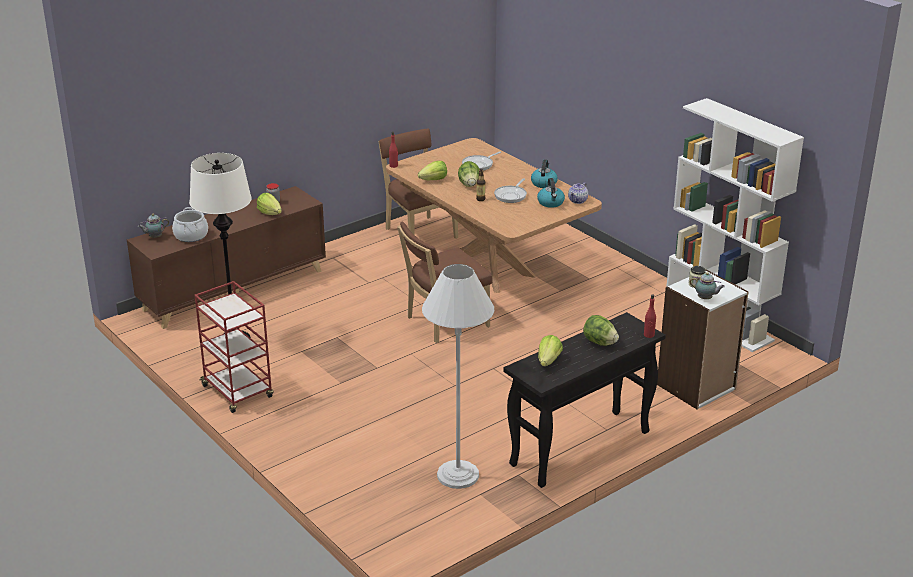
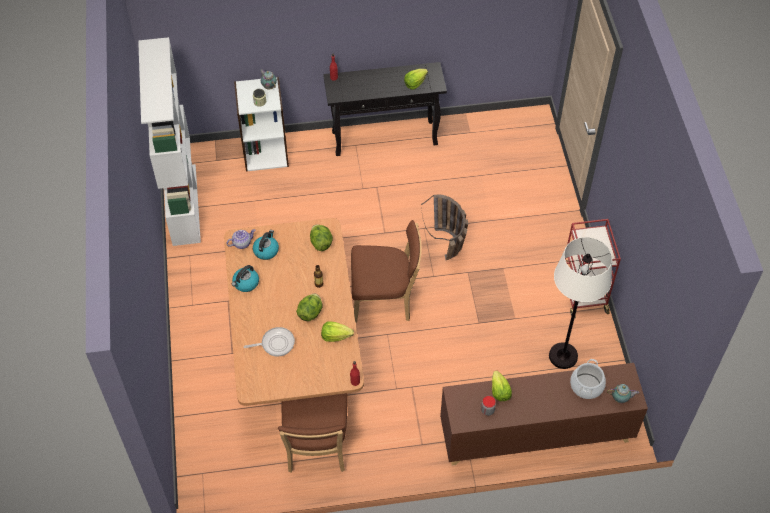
camera: 150 degrees left, 25 degrees up
(411, 377) = (448, 250): none -> basket
(458, 475) = (474, 151): white floor lamp -> none
(511, 195) = (289, 277): frying pan -> none
(599, 342) = (370, 85): lettuce -> lettuce (321, 243)

